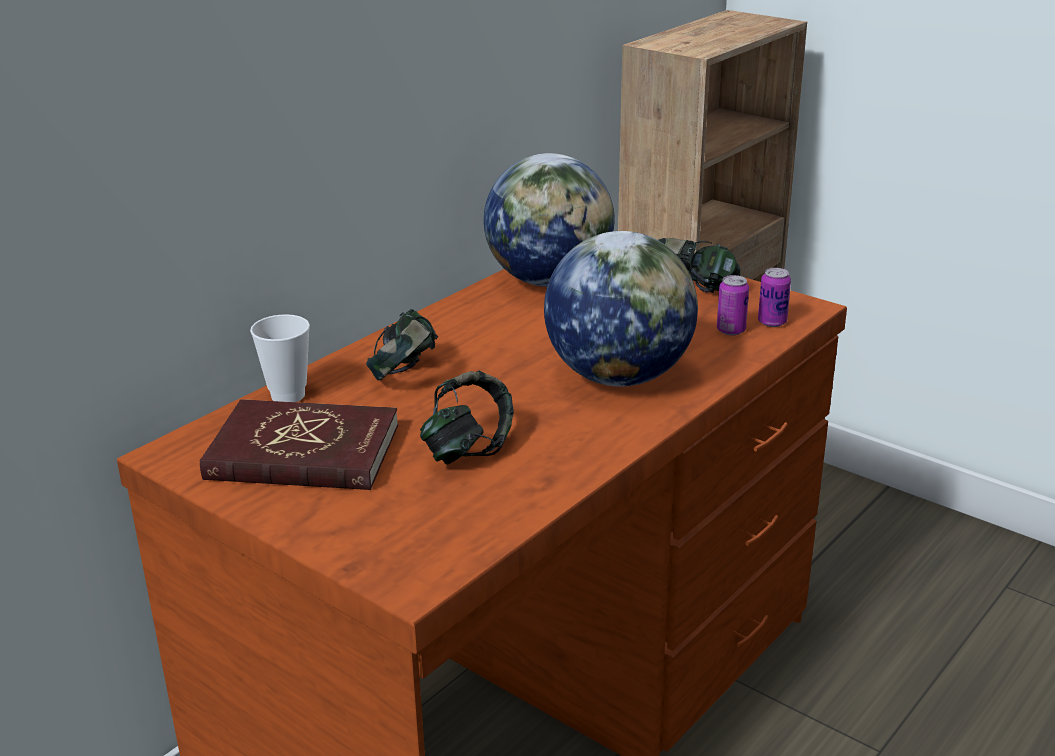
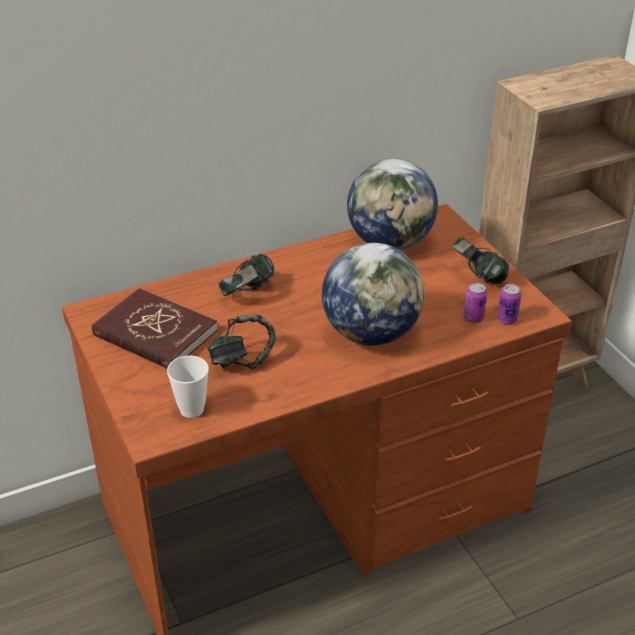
camera: 25 degrees right, 10 degrees up
(288, 395) = (174, 289): cup -> cup (191, 409)

